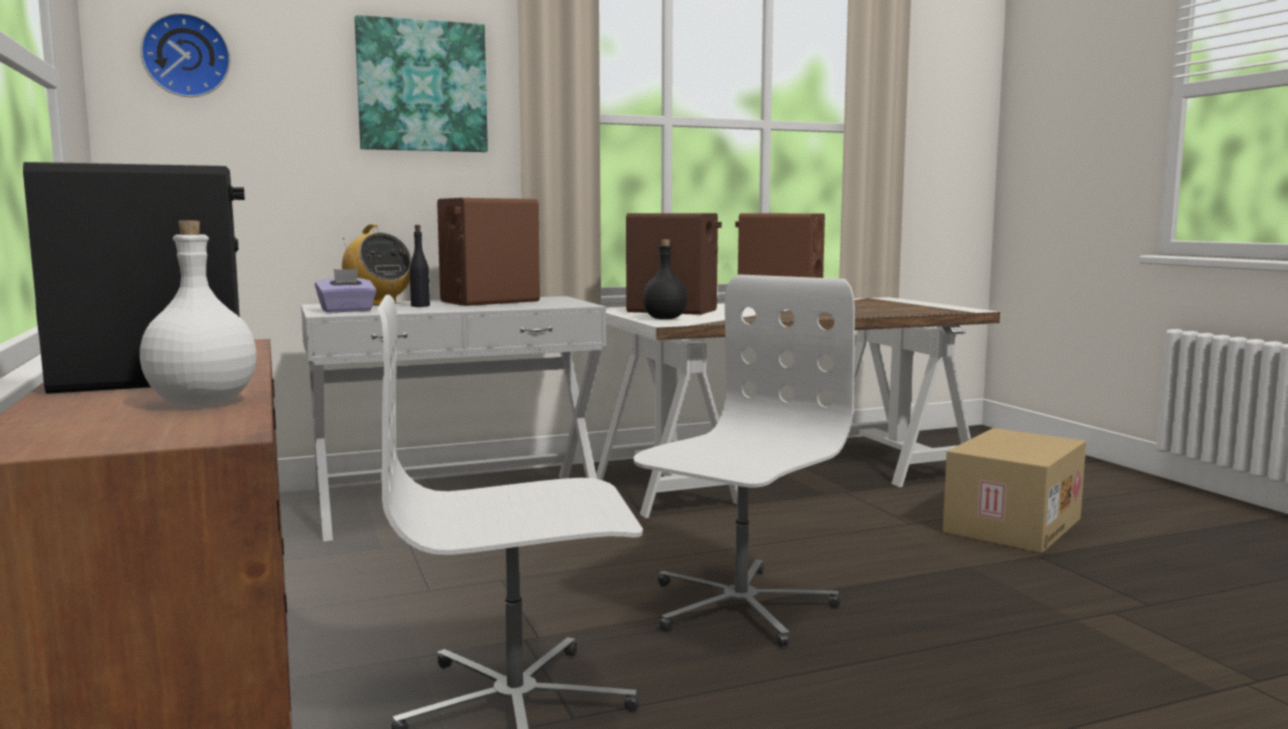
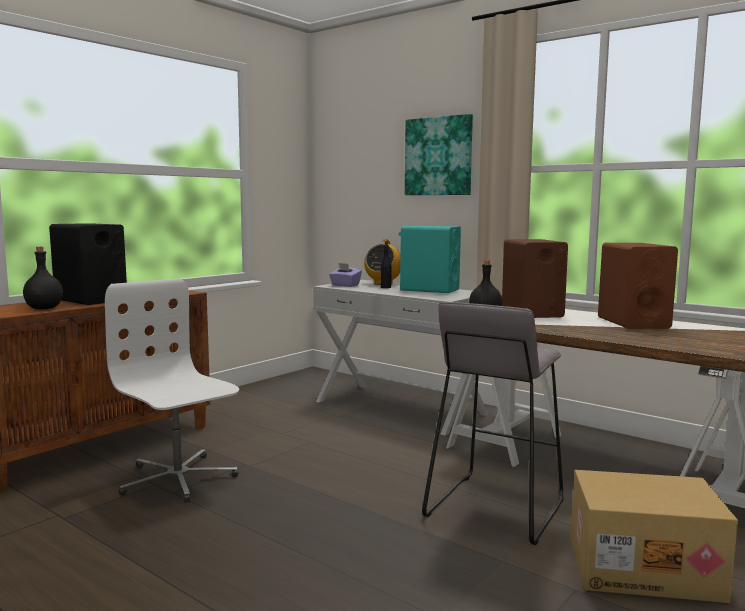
camera: 60 degrees right, 0 degrees up
(186, 56) = (342, 151): wall clock -> none
(200, 402) = (43, 308): white bottle -> black bottle
(489, 301) = (429, 290): brown speaker -> turquoise speaker
(738, 606) = (334, 499): white office chair -> none
(843, 540) = (494, 508): none -> grey stool

